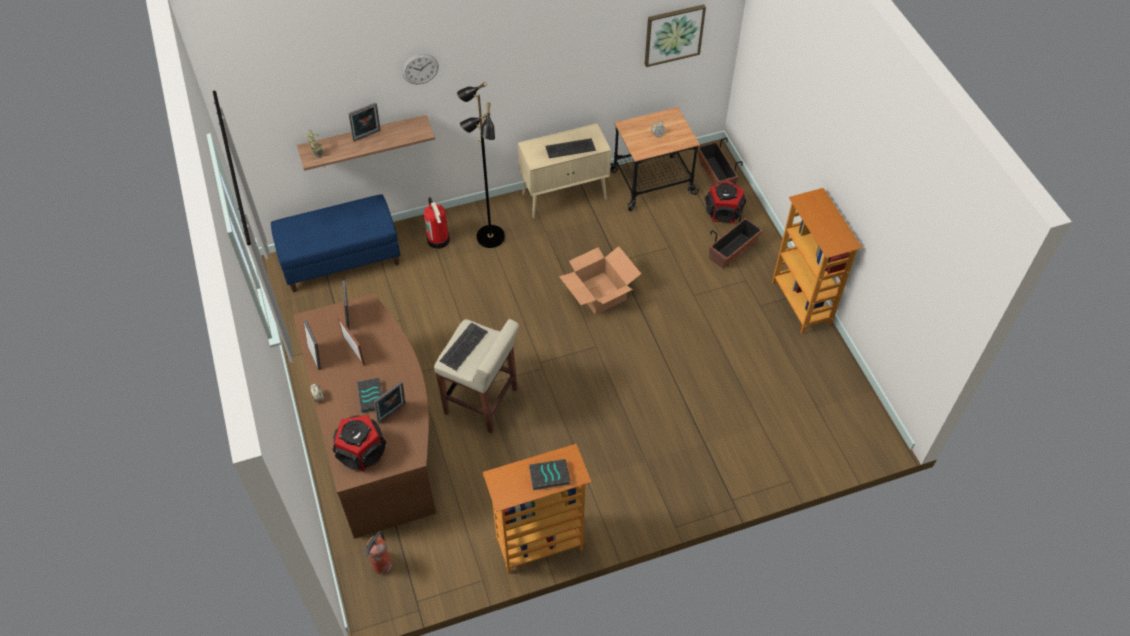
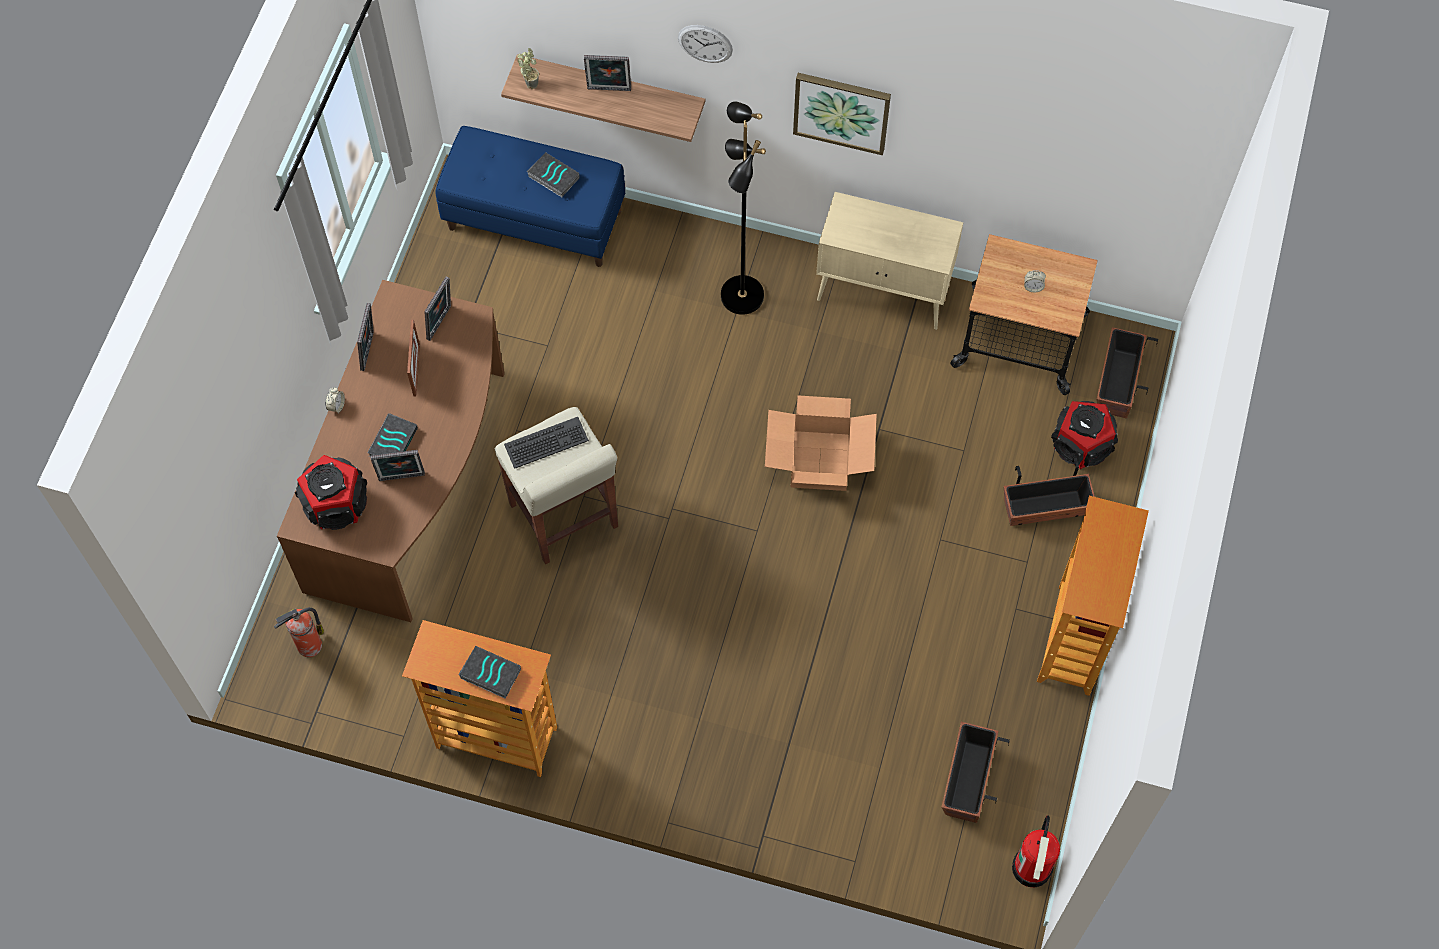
camera: 35 degrees right, 10 degrees up
(347, 220) = (552, 177): none -> book
(439, 240) = (674, 260): fire extinguisher -> fire extinguisher (1032, 868)
(570, 148) = (896, 240): keyboard -> none
(673, 34) = (1107, 166): picture -> picture (841, 111)
(810, 402) = (968, 780): none -> planter

